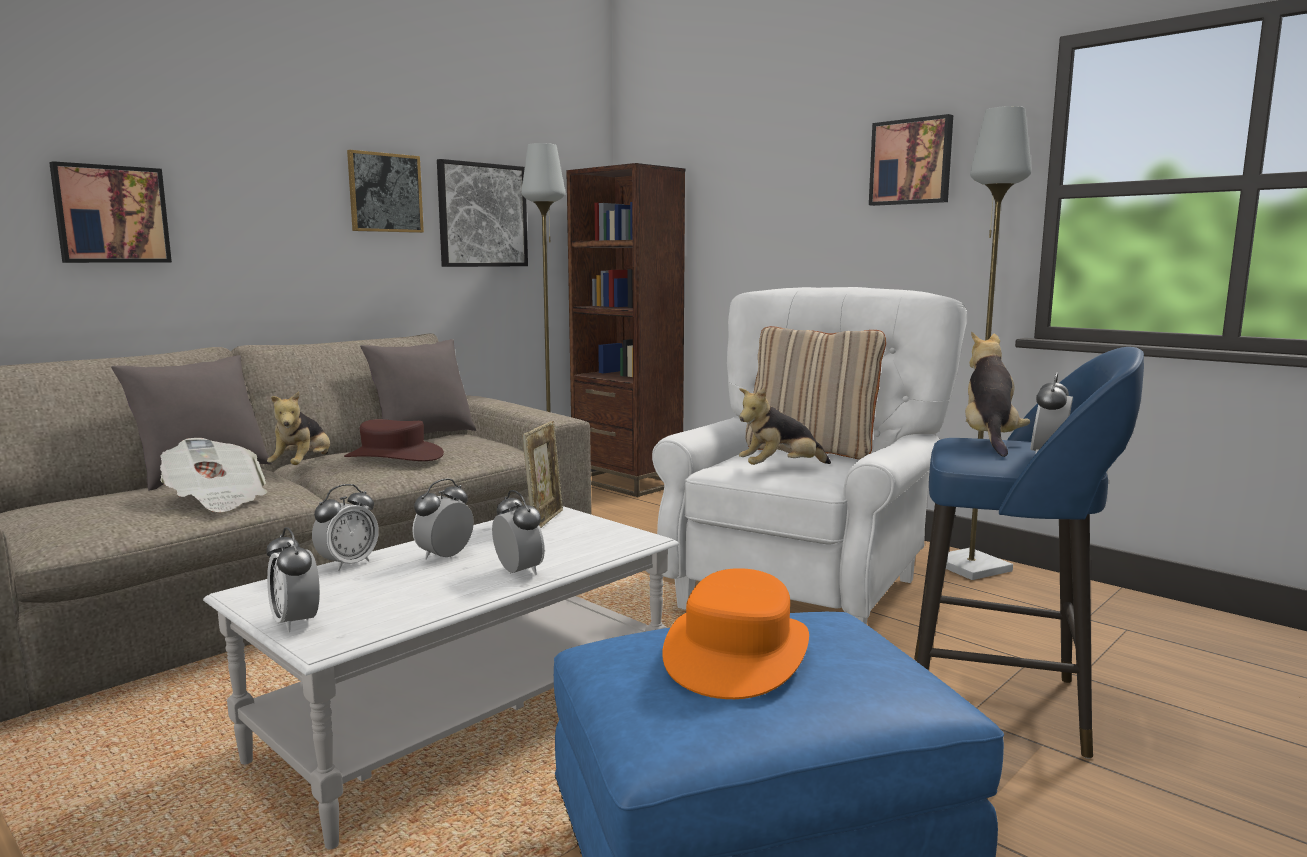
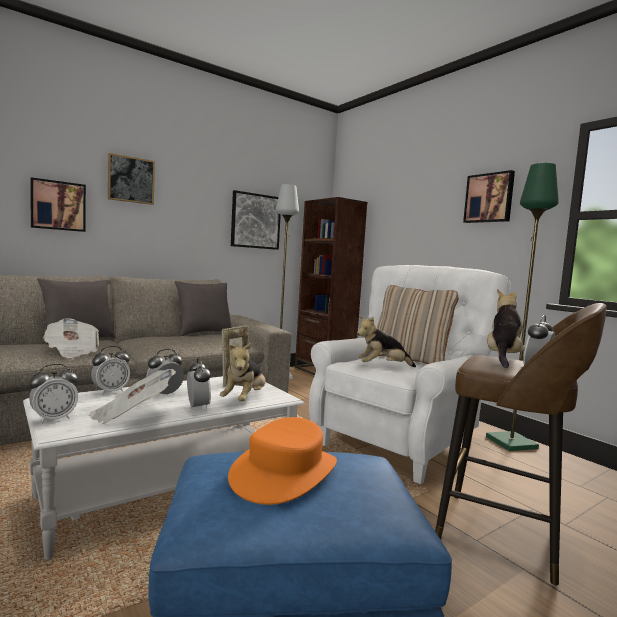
camera: 10 degrees right, 5 degrees down
(296, 622) = (54, 419): alarm clock -> alarm clock turned 105 degrees counterclockwise
(303, 466) = (130, 340): plush toy -> plush toy (244, 399)
(385, 193) = (203, 205): picture -> picture (131, 179)
(394, 456) = (178, 340): brown hat -> none
(422, 600) = (131, 416): none -> newspaper
(969, 566) = (510, 442): grey floor lamp -> green floor lamp
(1002, 705) = (503, 536): blue stool -> brown stool

